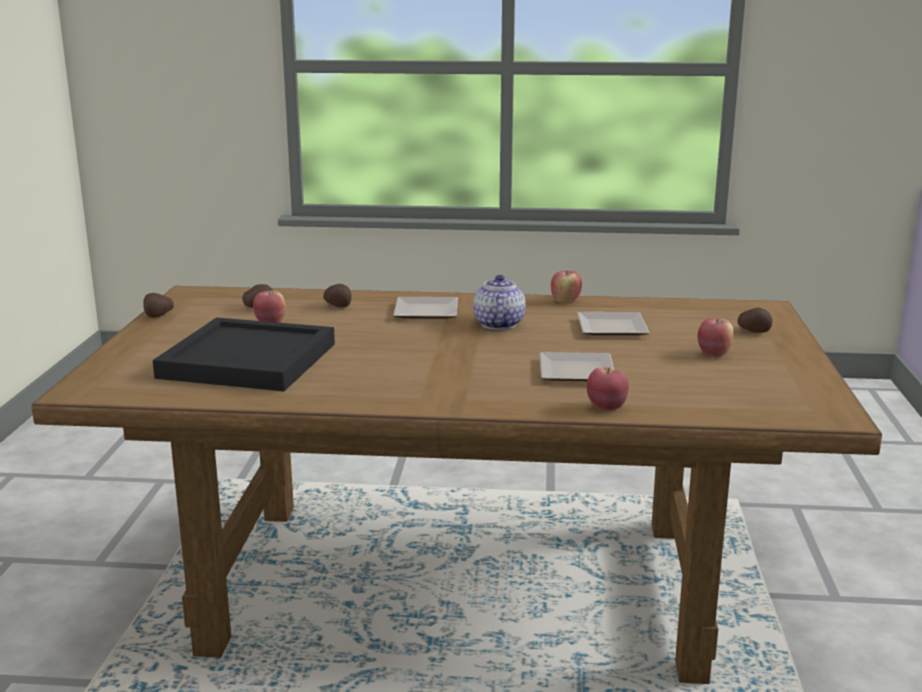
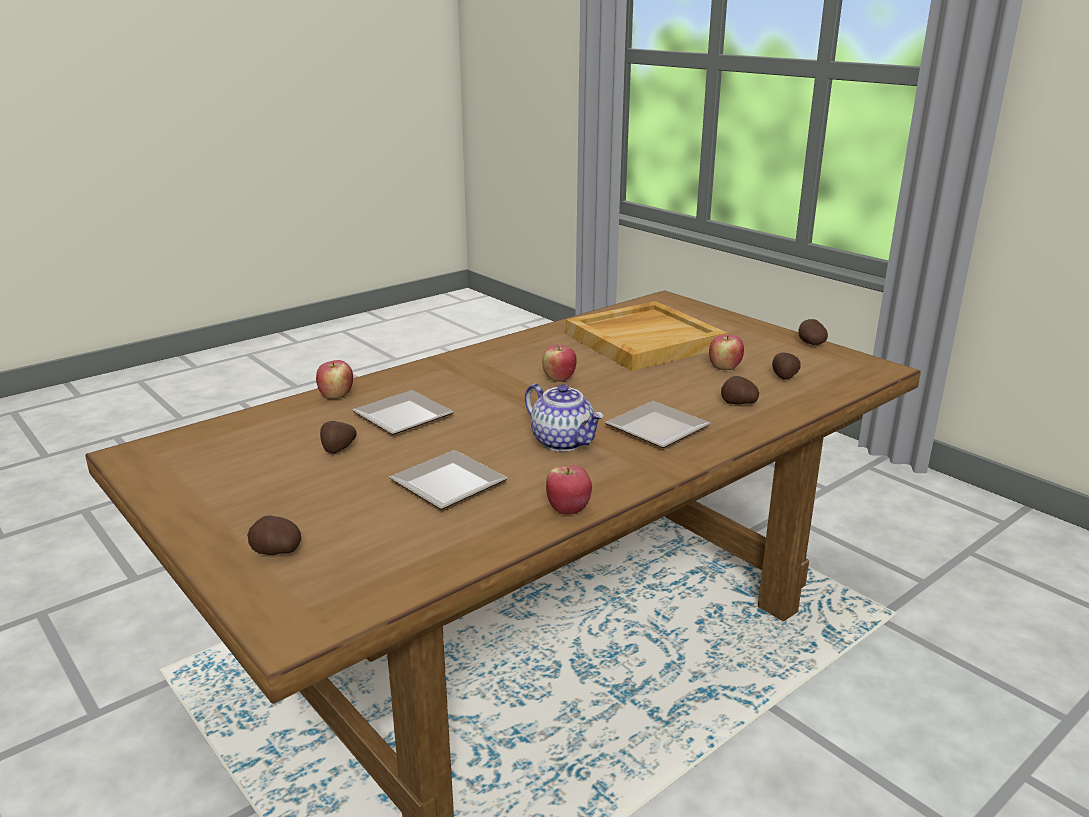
camera: 135 degrees right, 5 degrees up
(246, 361) = (644, 340): black tray -> beige tray
(658, 367) = (338, 449): none -> potato
(713, 354) = (297, 489): apple -> apple (559, 379)

